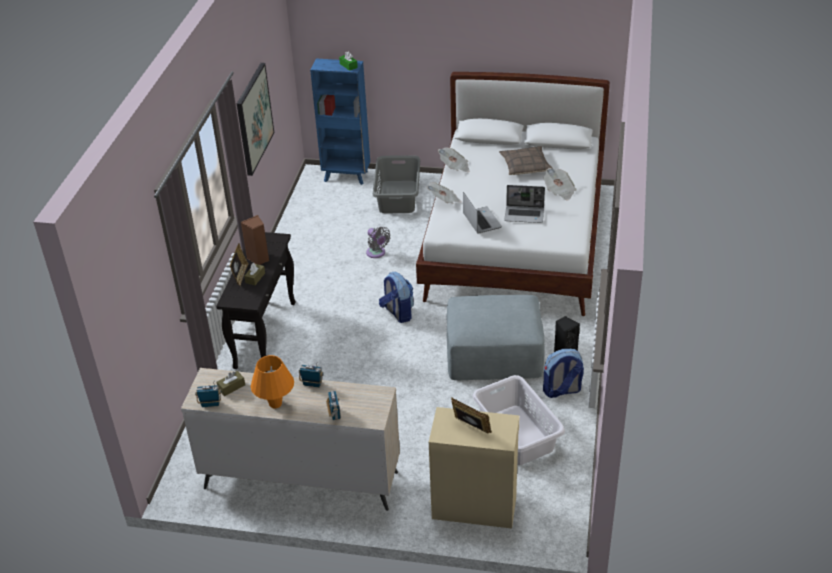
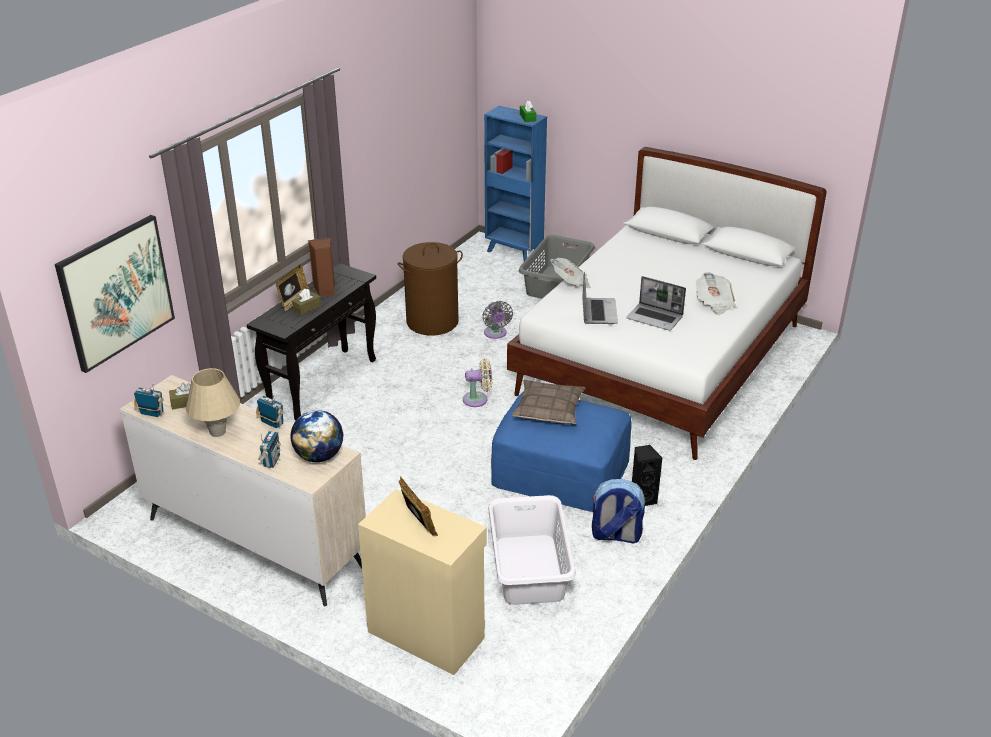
camera: 20 degrees right, 5 degrees down
(254, 118) = (385, 143): picture -> picture (116, 292)
(275, 403) = (217, 432): orange table lamp -> beige table lamp
(319, 256) = (432, 322): none -> brown laundry basket
(367, 399) = (319, 456): none -> globe
(397, 313) = (478, 399): backpack -> beige fan
(454, 167) = (607, 253): newspaper -> none
(494, 353) = (560, 471): grey ottoman -> blue ottoman
(525, 166) = (691, 269): pillow -> pillow (548, 409)

